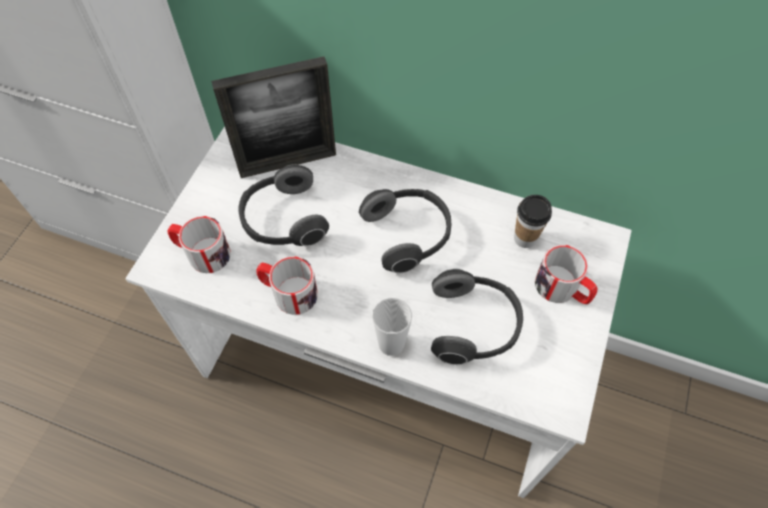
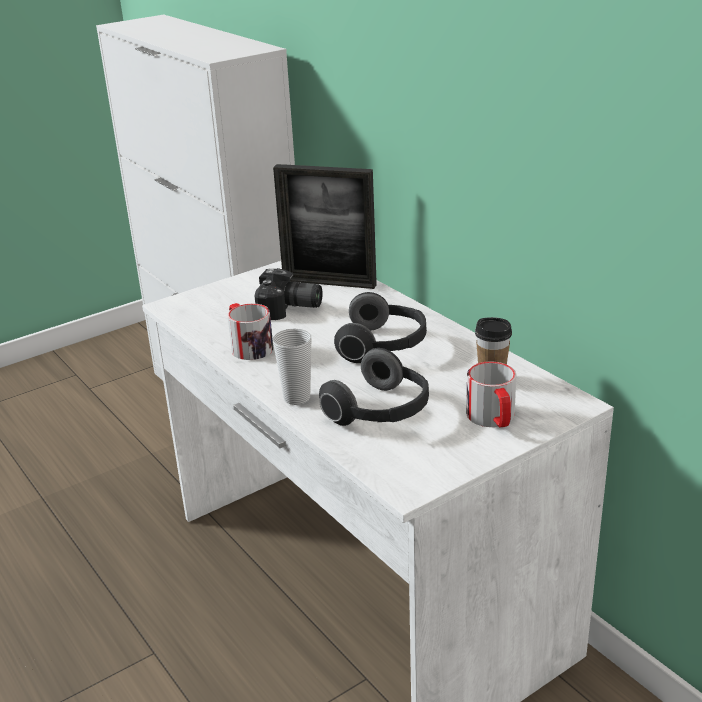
camera: 35 degrees right, 30 degrees down
(202, 253) = (209, 308): mug -> none
(283, 220) = (289, 310): headphones -> camera

